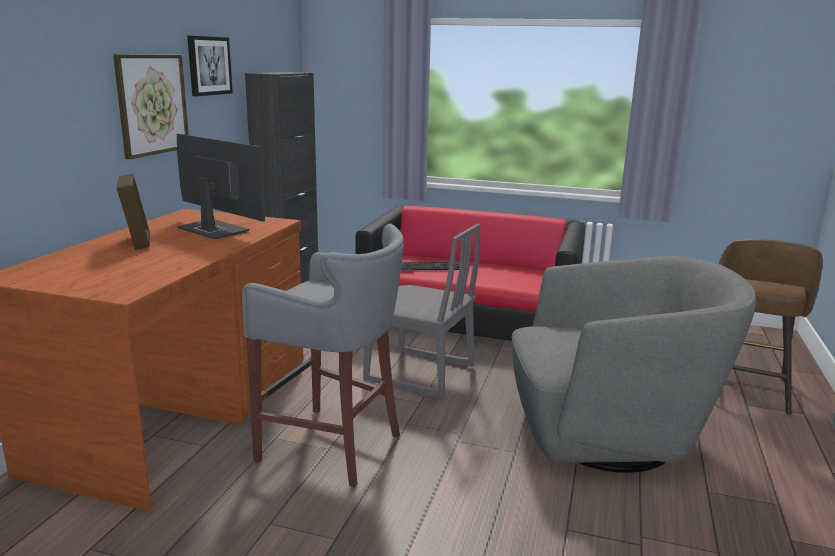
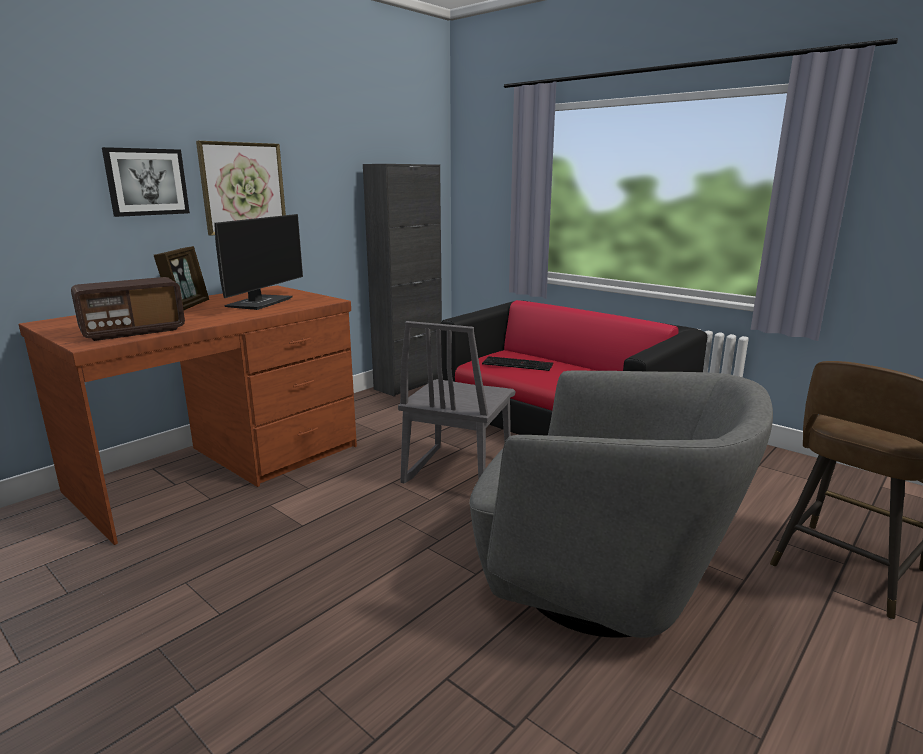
camera: 25 degrees right, 0 degrees up
(143, 275) = (133, 331): none -> radio
(209, 66) = (318, 155): picture -> picture (146, 182)
(212, 230) = (260, 302): monitor -> monitor turned 45 degrees clockwise
(334, 447) = (309, 525): grey stool -> none
(419, 374) = (456, 472): grey chair -> grey chair turned 60 degrees clockwise

